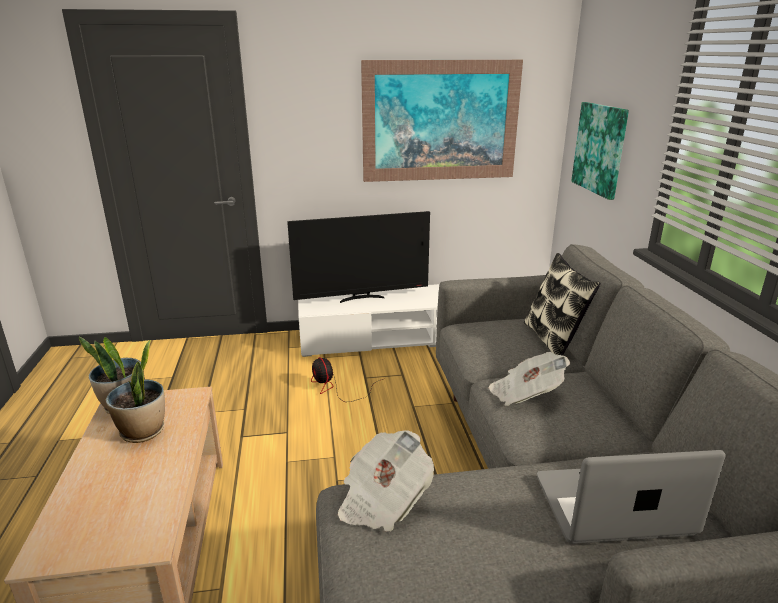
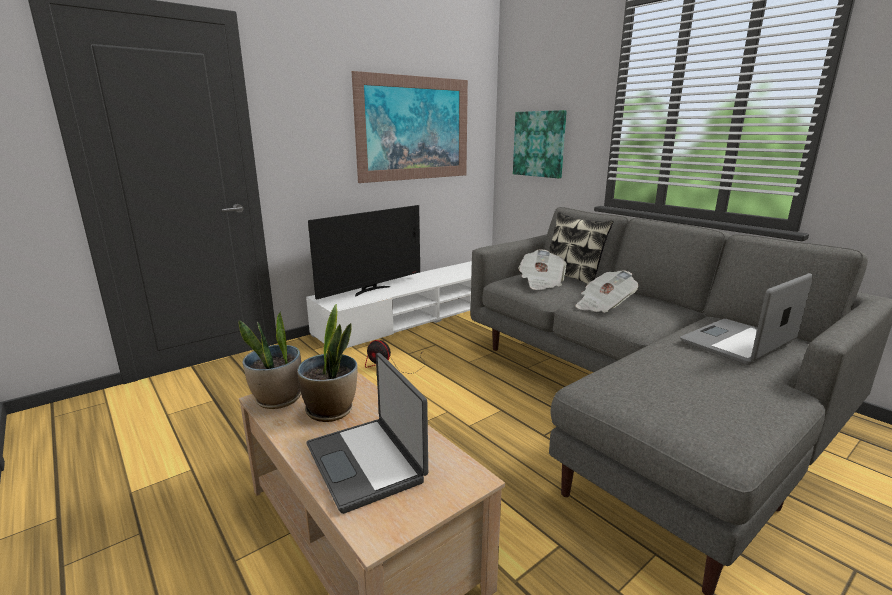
camera: 30 degrees left, 5 degrees down
(107, 492) = (367, 462): none -> laptop
(382, 500) = (616, 380): newspaper -> newspaper (541, 283)

